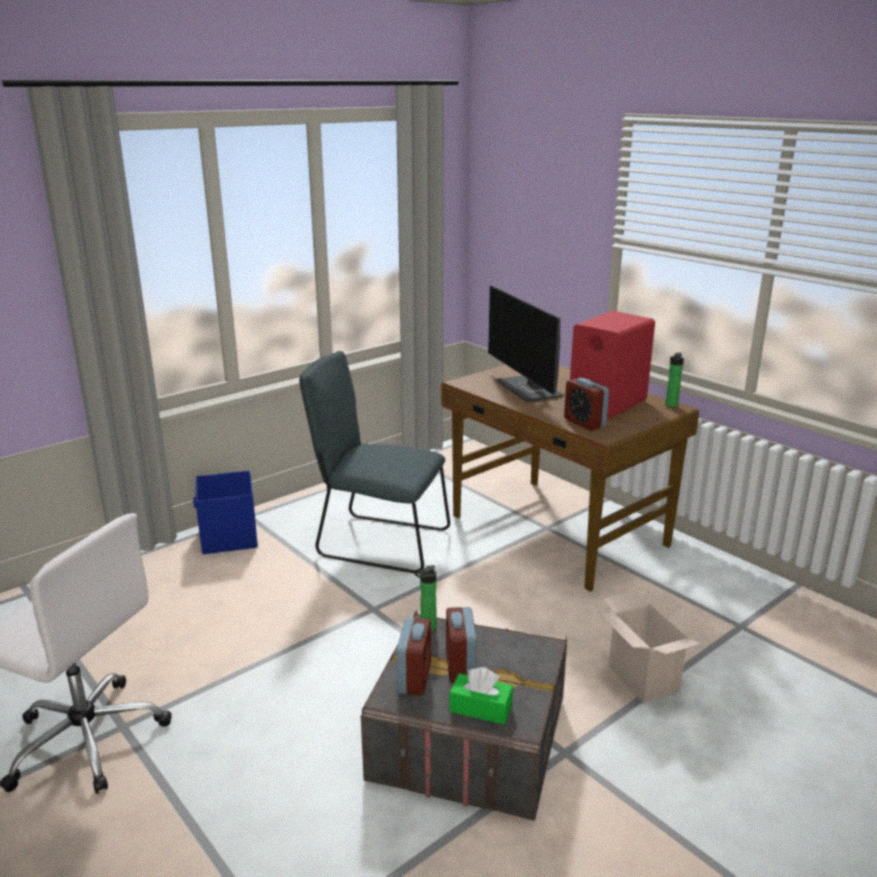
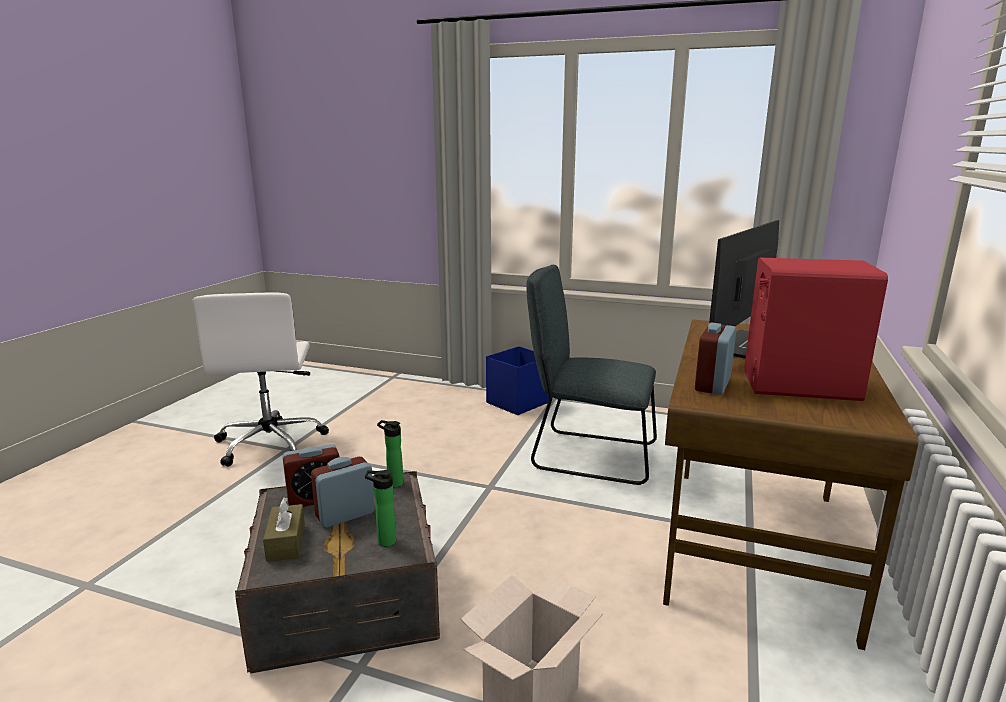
camera: 60 degrees right, 5 degrees down
(378, 542) = (588, 455): grey chair -> grey chair turned 60 degrees counterclockwise
(481, 708) = (286, 542): green tissue box -> brown tissue box
(670, 406) = (881, 419): bottle -> bottle (383, 541)

